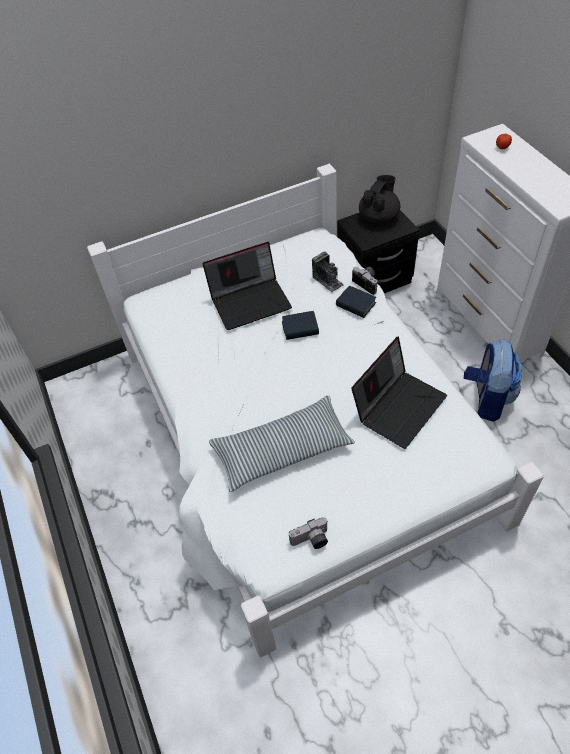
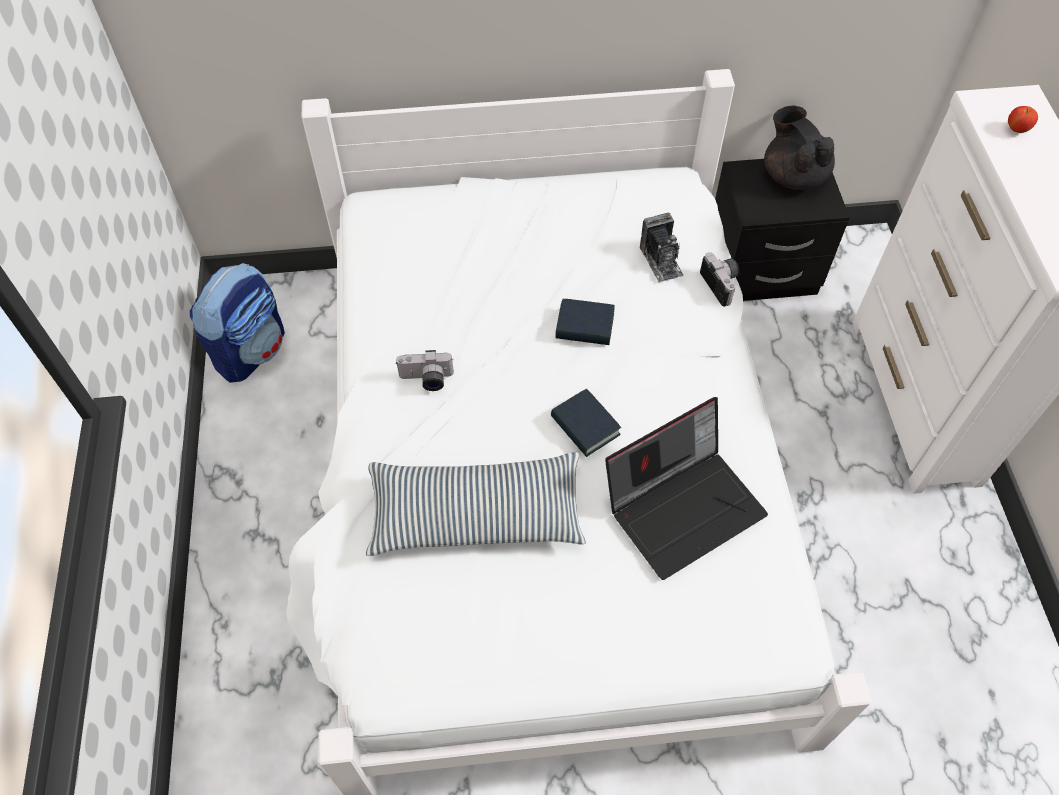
camera: 15 degrees right, 5 degrees up
(251, 301) = (528, 257): laptop -> none
(311, 541) = (458, 674): camera -> camera (426, 380)
(355, 305) = (688, 315): book -> book (585, 426)
(379, 216) = (793, 175): black teapot -> black teapot turned 75 degrees counterclockwise
(487, 398) = (859, 526): backpack -> backpack (251, 350)

